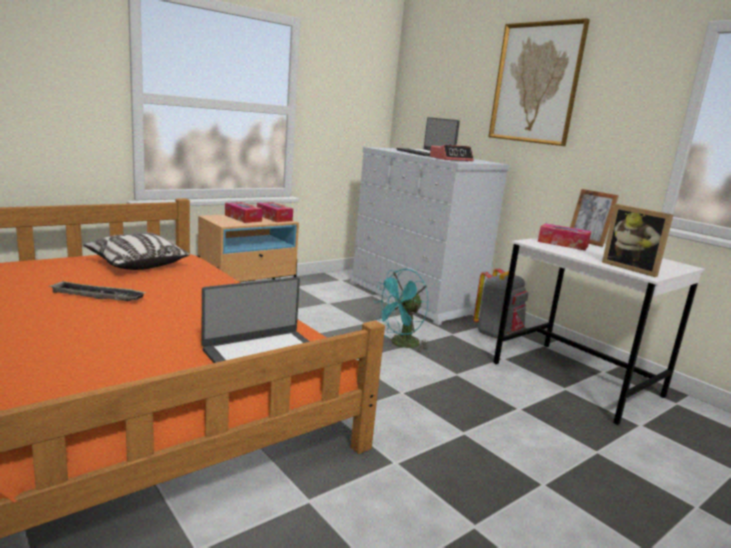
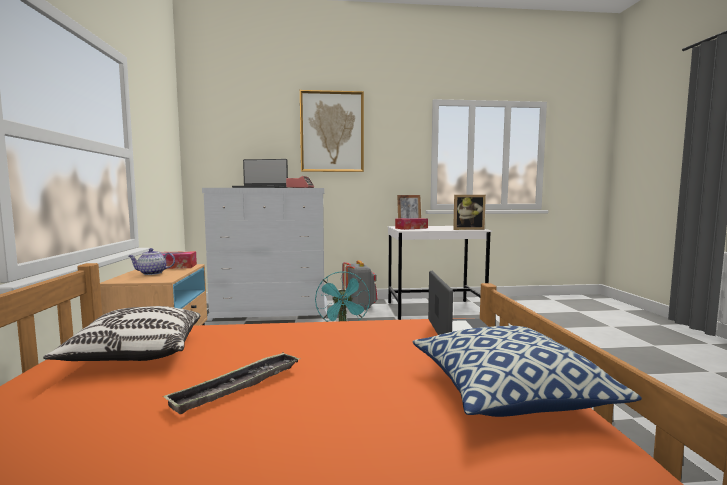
camera: 55 degrees left, 10 degrees down
(126, 378) = (507, 393): none -> pillow
(243, 218) = (151, 273): tissue box -> teapot

